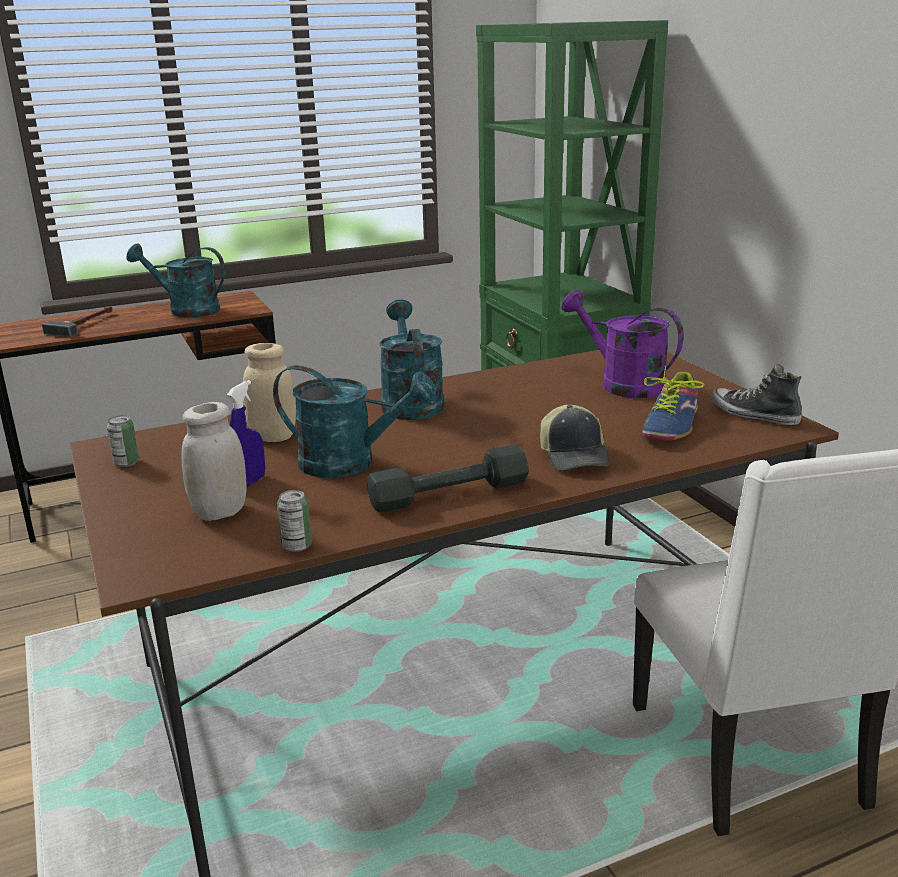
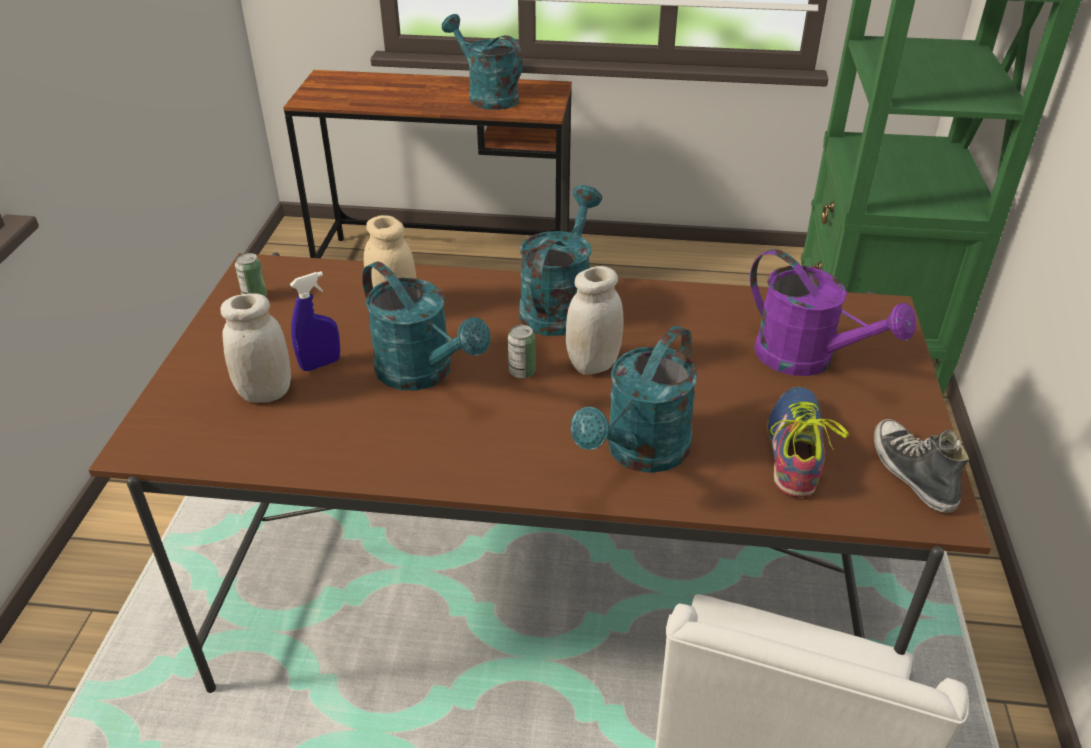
camera: 30 degrees right, 15 degrees up
(85, 324) = (387, 92): hammer -> none
(296, 546) = (281, 465): can -> can (522, 372)
(449, 494) = (467, 455): grey dumbbell -> none
(479, 423) = (593, 364): none -> white jar
(575, 456) = (640, 453): cap -> turquoise watering can
(622, 384) = (807, 359): purple watering can -> purple watering can turned 150 degrees clockwise
(671, 424) = (794, 448): shoe -> shoe turned 135 degrees clockwise

